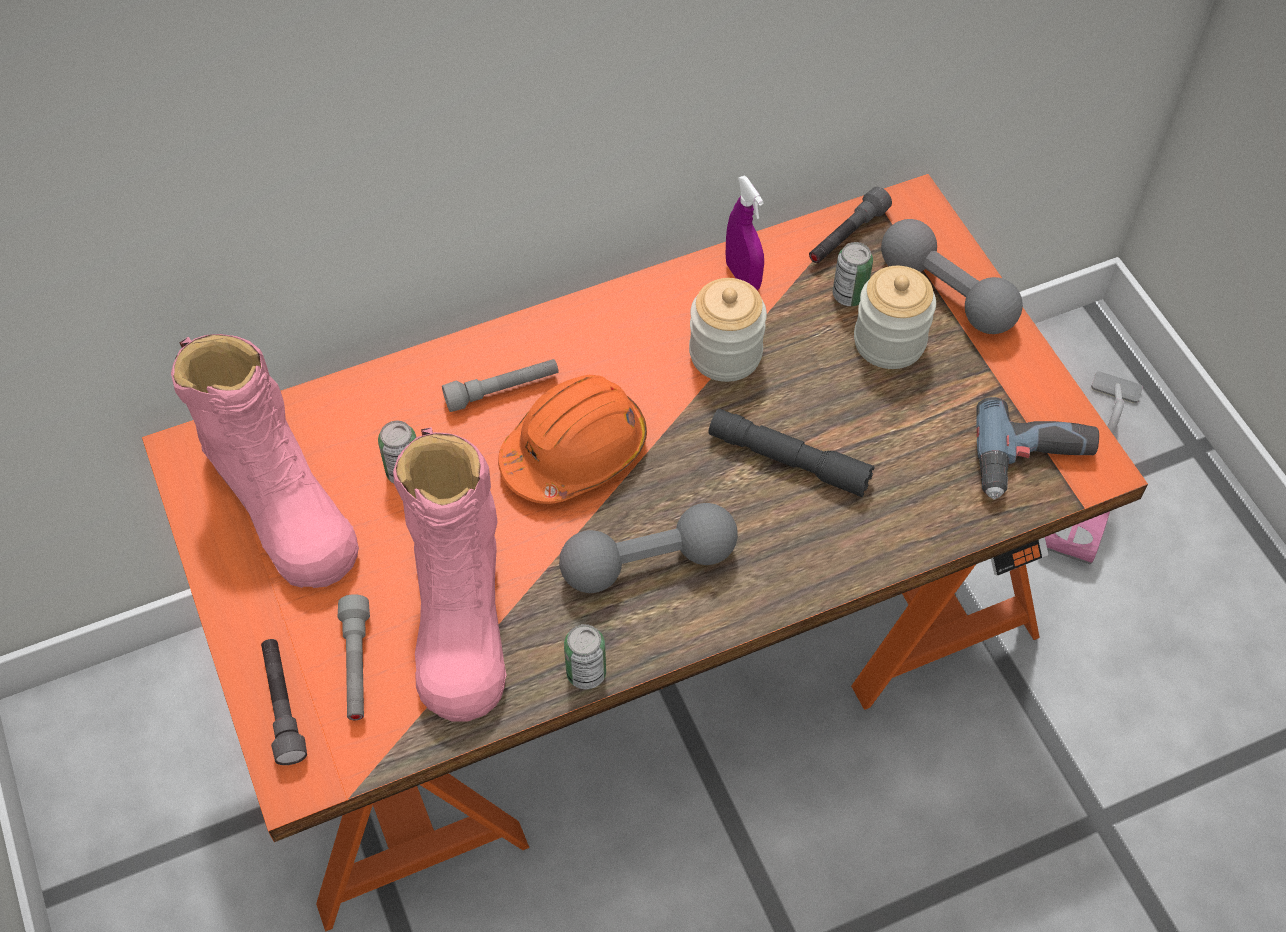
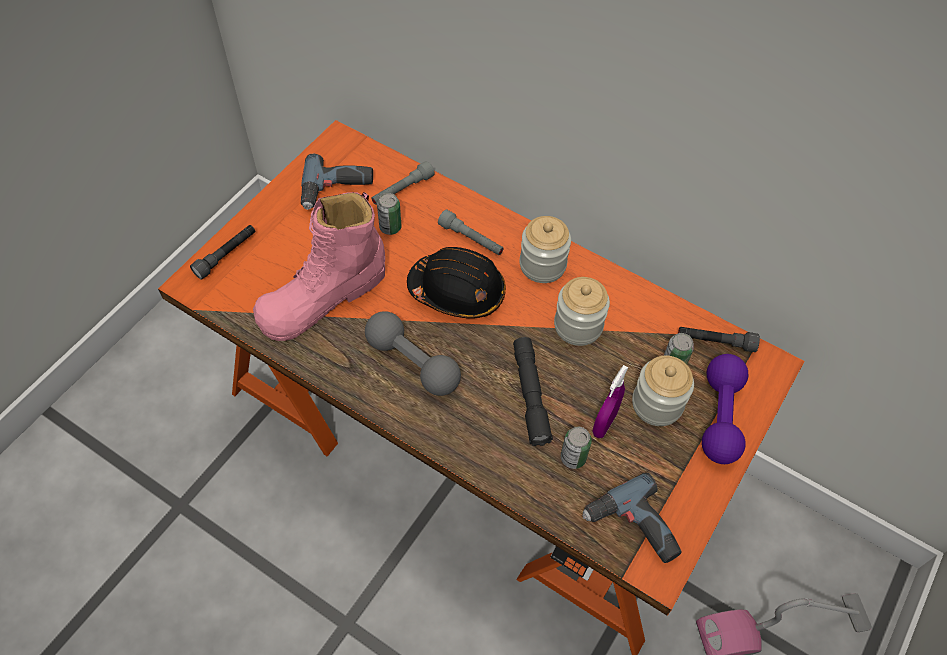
camera: 55 degrees right, 0 degrees up
(281, 502) = (337, 190): pink boot -> power drill
(356, 665) = (267, 271): grey flashlight -> grey flashlight (402, 190)
(575, 452) = (457, 291): orange hard hat -> black hard hat
(586, 673) = (325, 371): can -> can (573, 458)
(606, 337) = (542, 265): none -> jar
(742, 277) = (638, 306): purple spray bottle -> purple spray bottle (604, 424)
(946, 293) = (720, 417): grey dumbbell -> purple dumbbell

